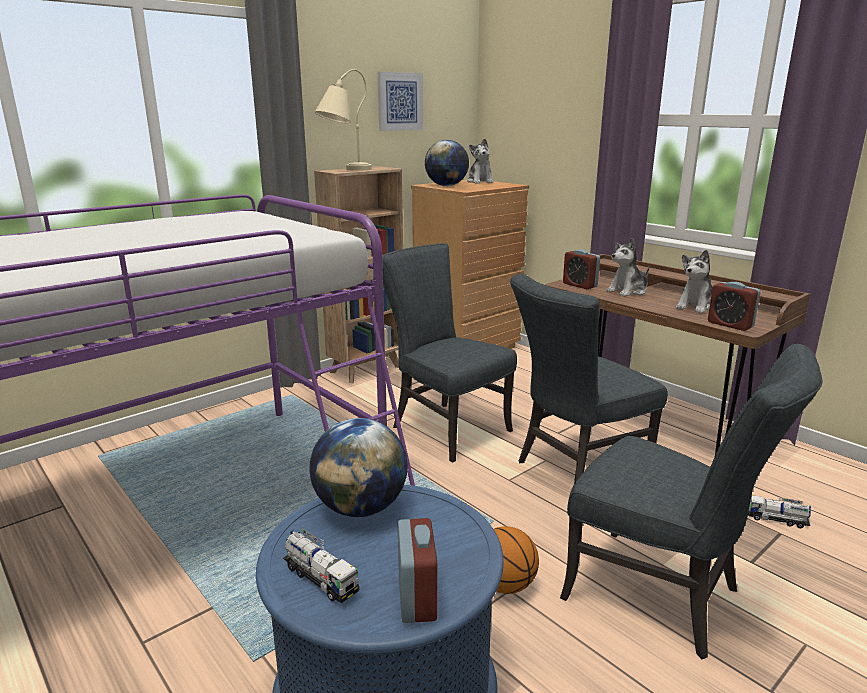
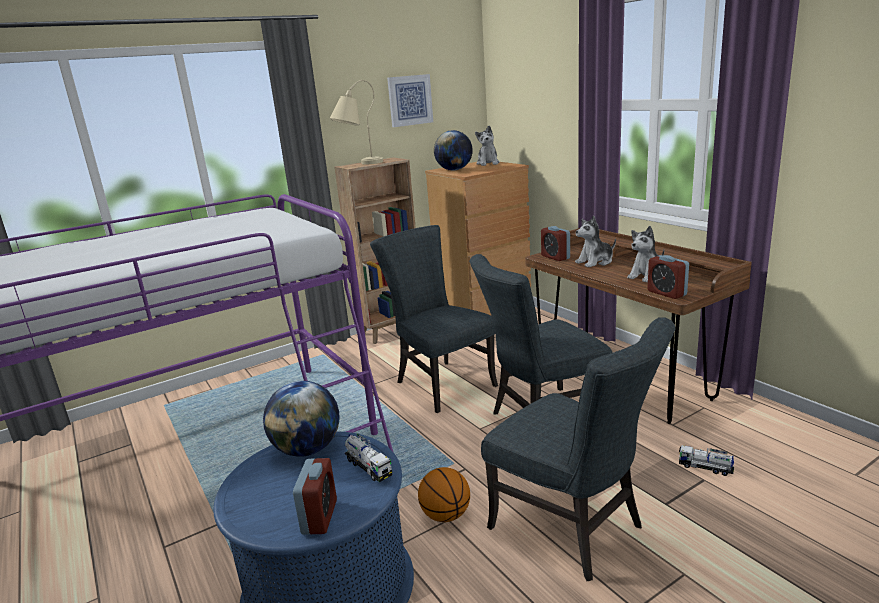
camera: 10 degrees right, 0 degrees up
(320, 579) = (257, 501): toy truck -> toy truck (368, 467)

